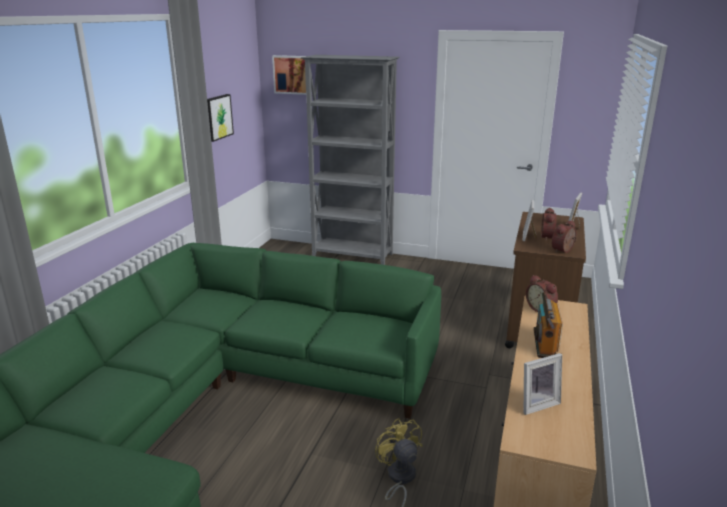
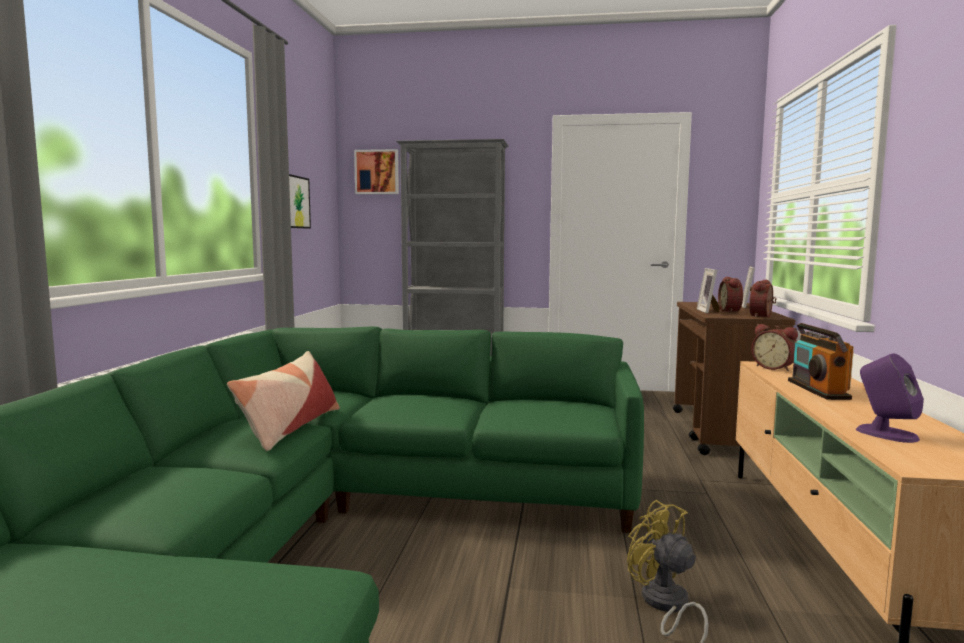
camera: 10 degrees left, 15 degrees down
(191, 334) = (290, 427): none -> pillow
(536, 404) = (885, 433): picture frame -> purple speaker

